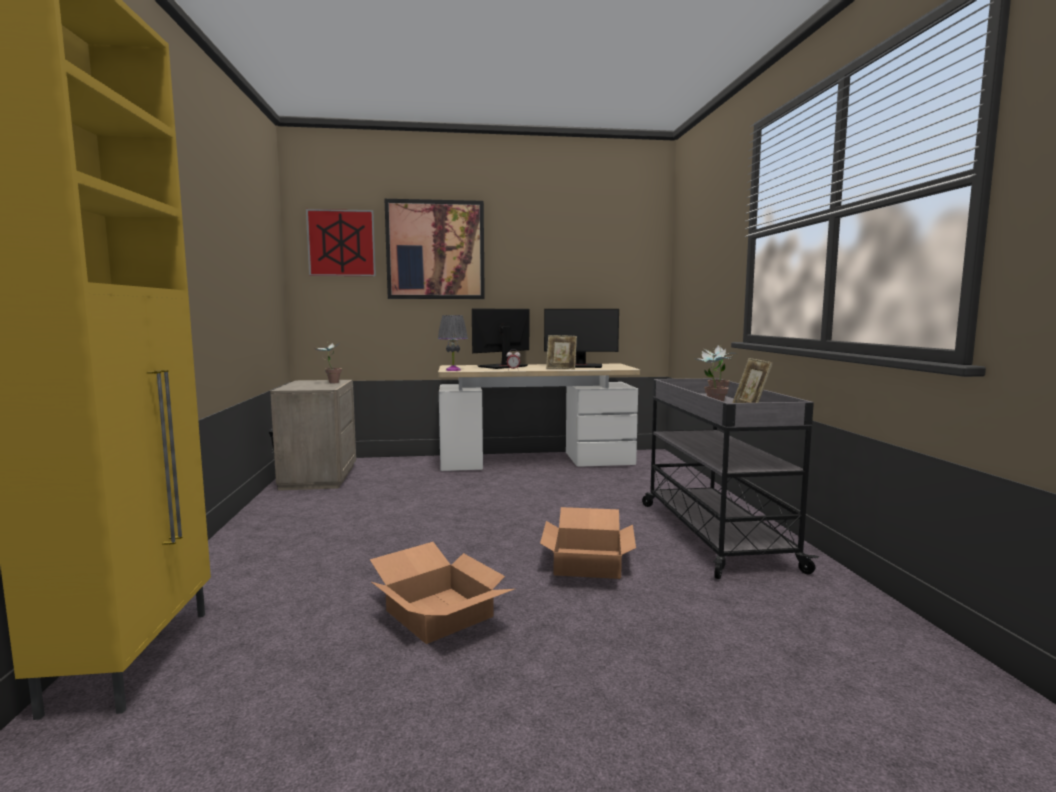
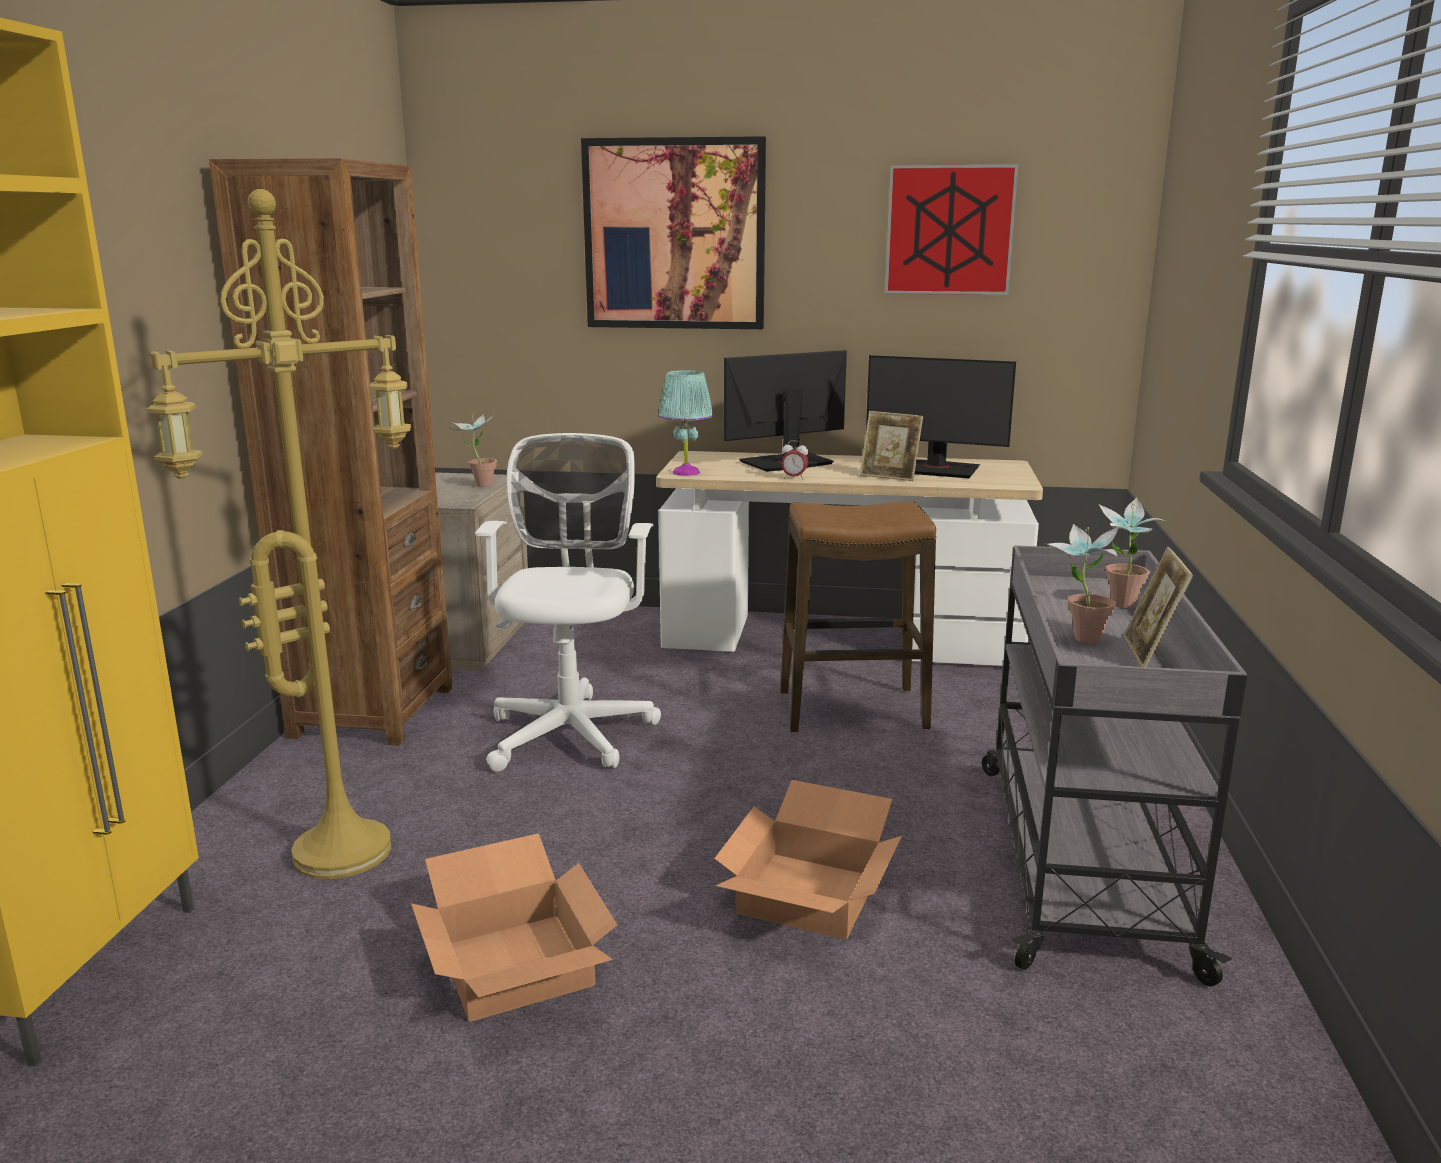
camera: 15 degrees right, 10 degrees up
(279, 511) = (372, 712): none -> brown bookcase
(295, 574) = (343, 848): none -> yellow floor lamp
(341, 243) = (508, 223): picture -> picture (949, 230)
(410, 509) = (572, 731): none -> white office chair
(453, 370) = (685, 472): grey table lamp -> turquoise table lamp
(560, 488) = (852, 710): none -> stool

